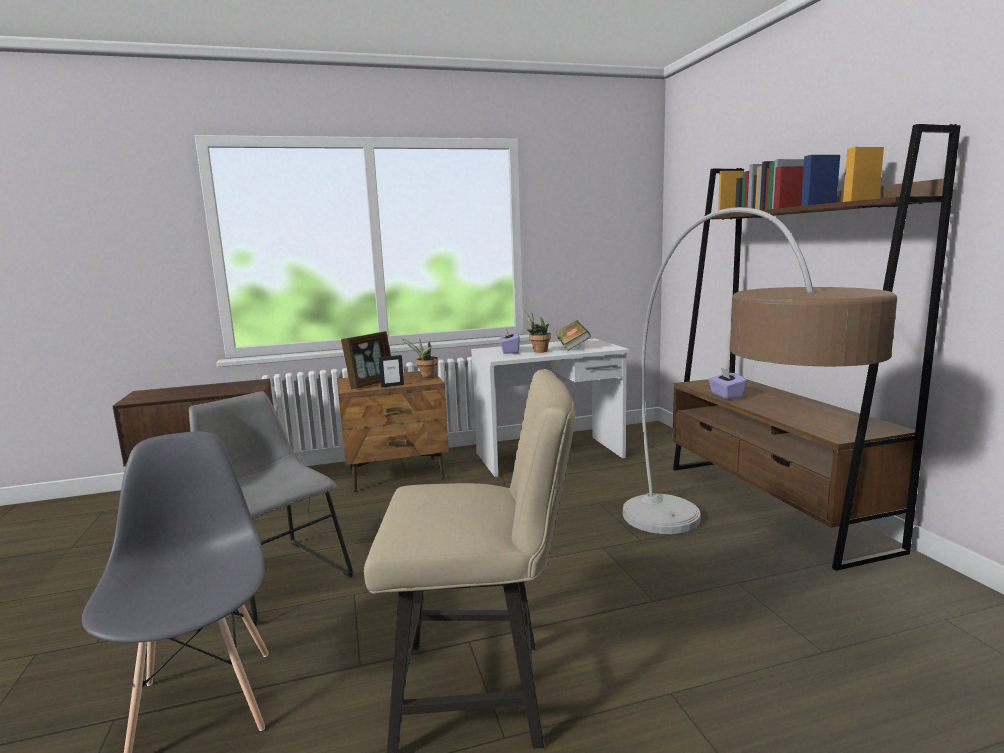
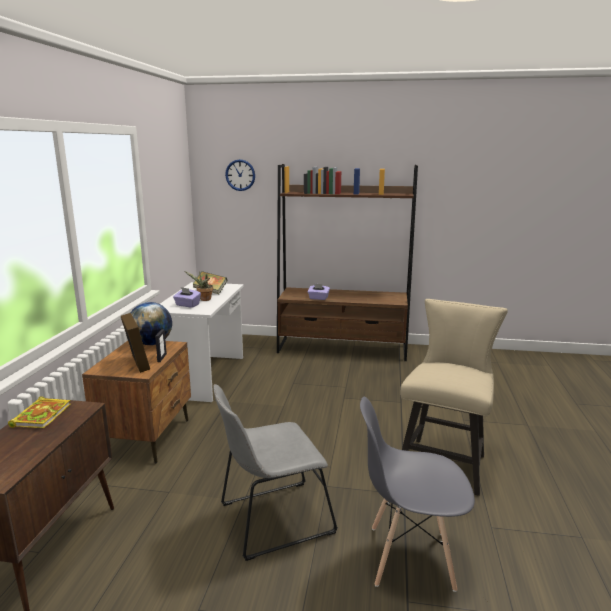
camera: 65 degrees left, 5 degrees up
(236, 384) = (42, 415): none -> book
(426, 376) = (152, 343): potted plant -> globe
(704, 195) = (240, 175): none -> wall clock
(724, 568) = (387, 379): floor lamp -> none

